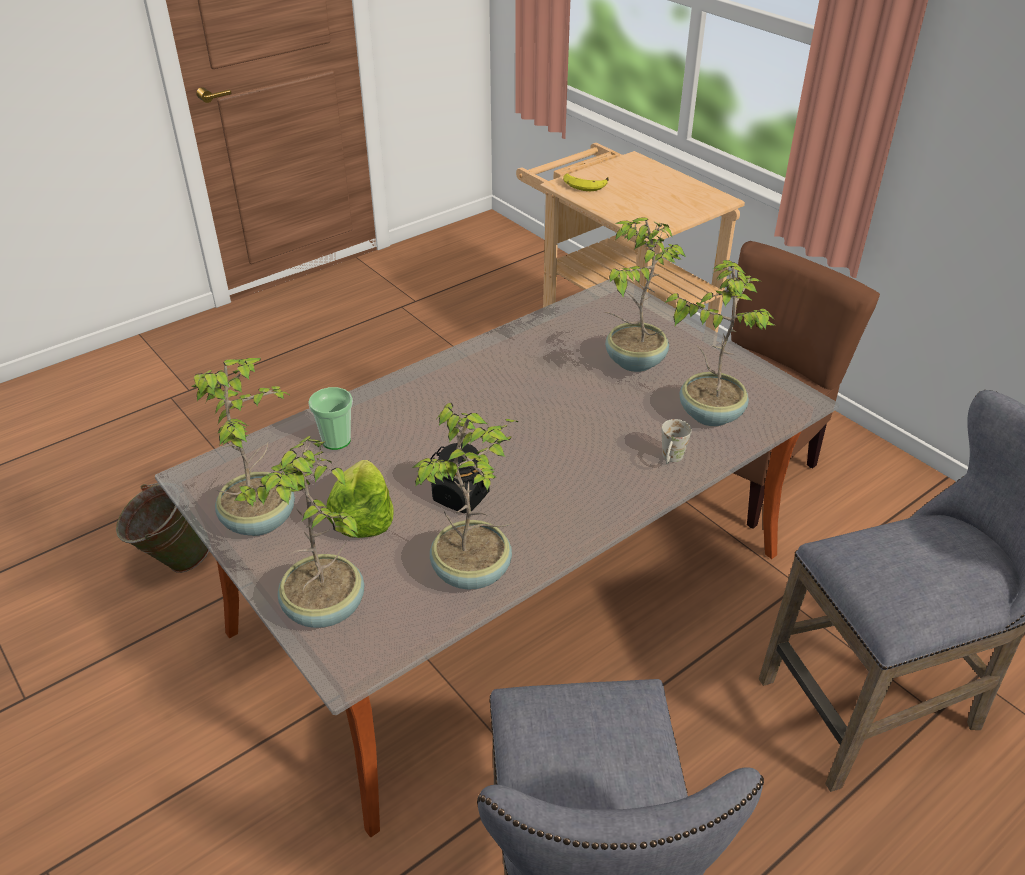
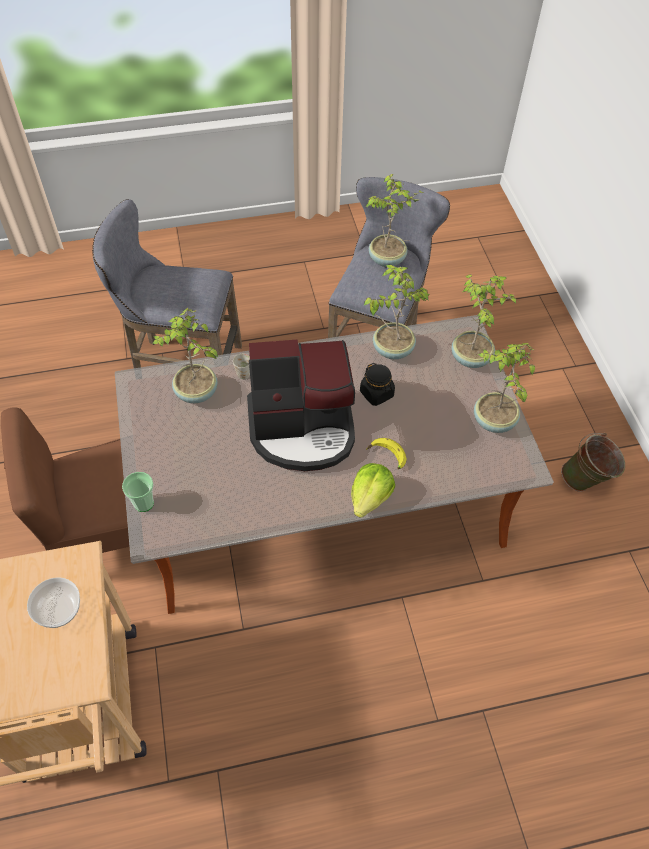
camera: 155 degrees left, 15 degrees up
(172, 562) = (537, 622): green bucket -> green bucket (586, 481)
(336, 440) = (433, 463): cup -> cup (144, 503)
(362, 518) = (436, 400): lettuce -> lettuce (370, 497)
(536, 421) = (302, 429): none -> coffee machine
(585, 185) = (70, 668): banana -> banana (386, 457)
(633, 202) = (57, 609): none -> bowl
(633, 361) = (203, 455): potted plant -> potted plant (387, 260)

